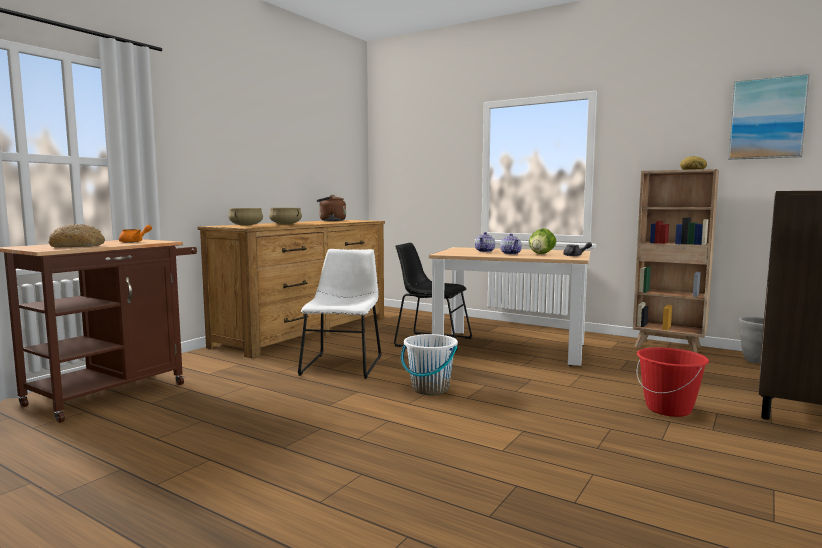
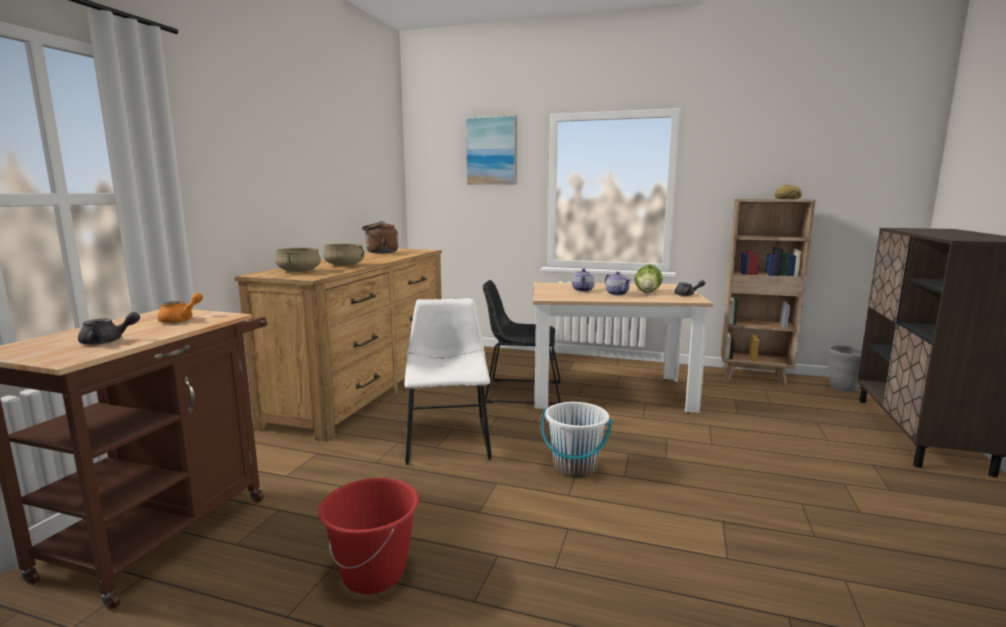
camera: 15 degrees left, 5 degrees up
(78, 246) = (107, 341): bread -> grey teapot
(668, 409) = (828, 465): red bucket -> red bucket (374, 574)
(767, 118) = (855, 147): picture -> picture (491, 151)

